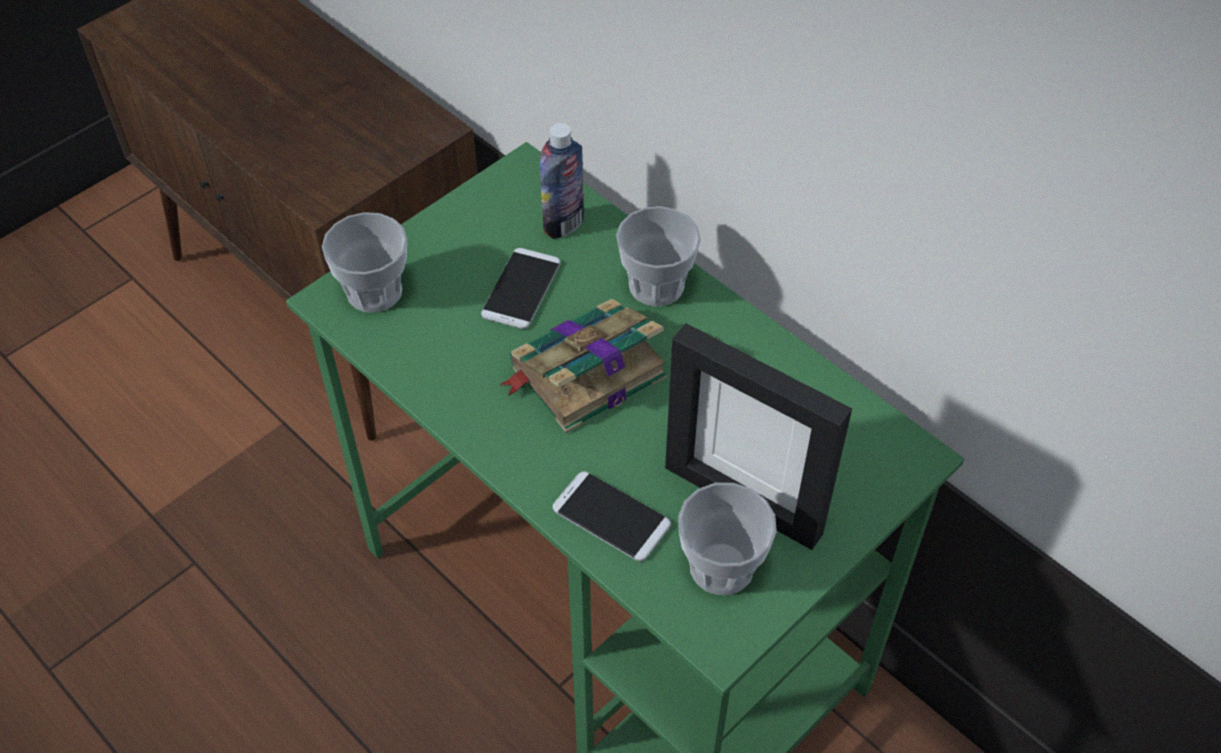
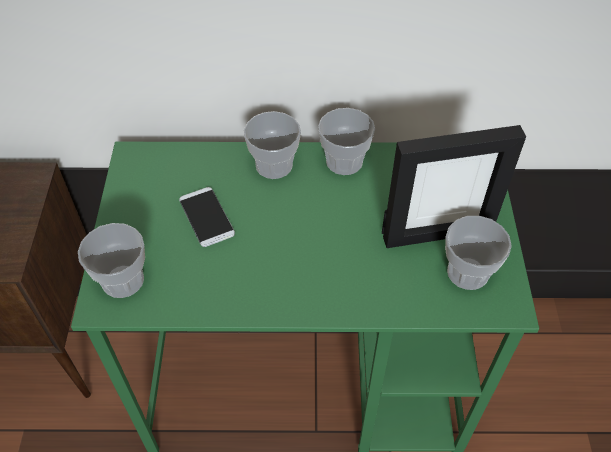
camera: 45 degrees left, 0 degrees up
(563, 224) = (188, 168): bottle -> none
(585, 373) = (292, 233): book -> none
(611, 517) = (392, 292): phone -> none
(740, 339) = (344, 161): none -> cup

